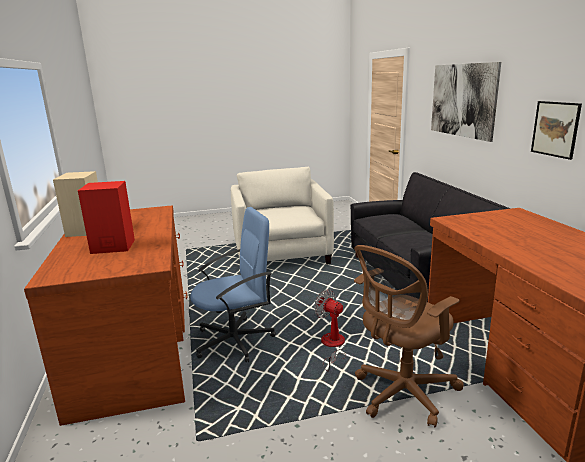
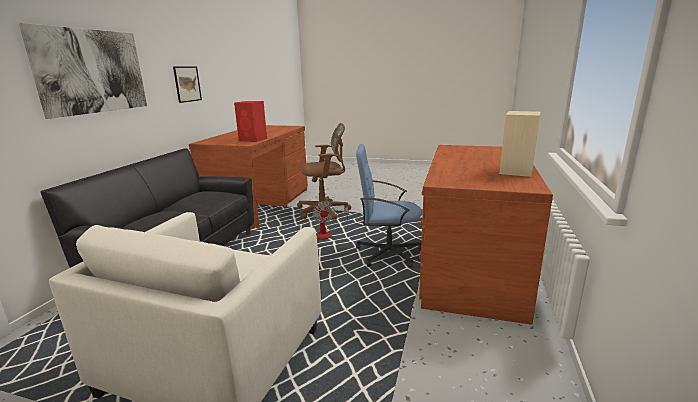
camera: 150 degrees left, 0 degrees up
(112, 246) = (480, 157): red speaker -> red speaker (253, 139)

